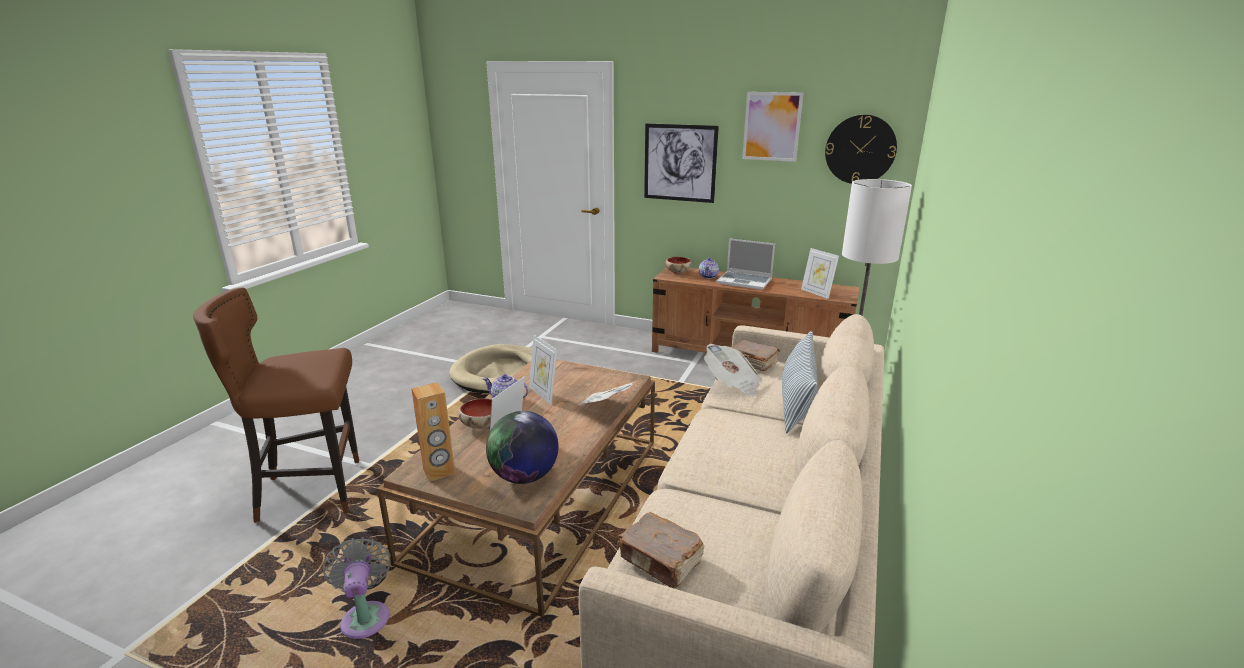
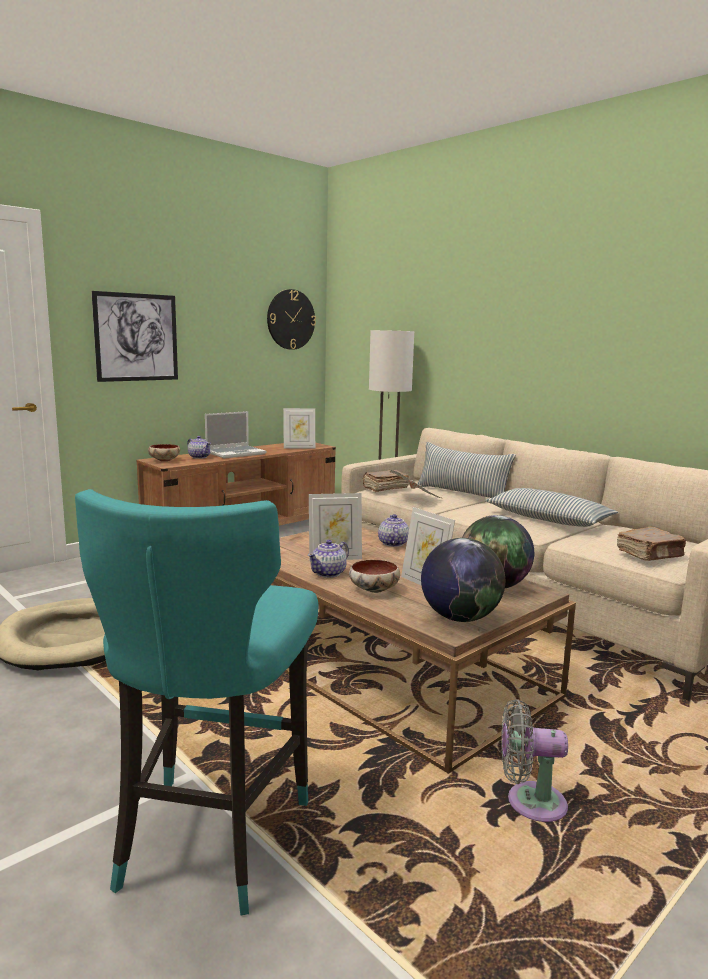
camera: 65 degrees left, 10 degrees down
(313, 491) = (211, 837): brown stool -> turquoise stool
(439, 472) = (460, 618): brown speaker -> globe
(605, 408) = (392, 543): newspaper -> teapot
(749, 472) = (548, 519): none -> pillow
(771, 126) = (223, 298): picture -> none

